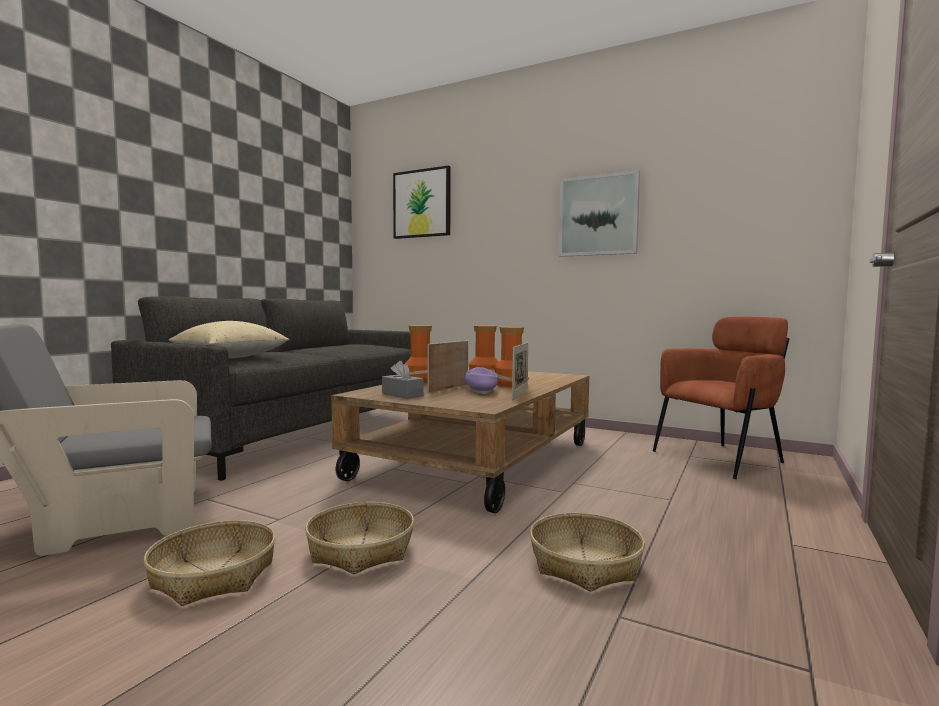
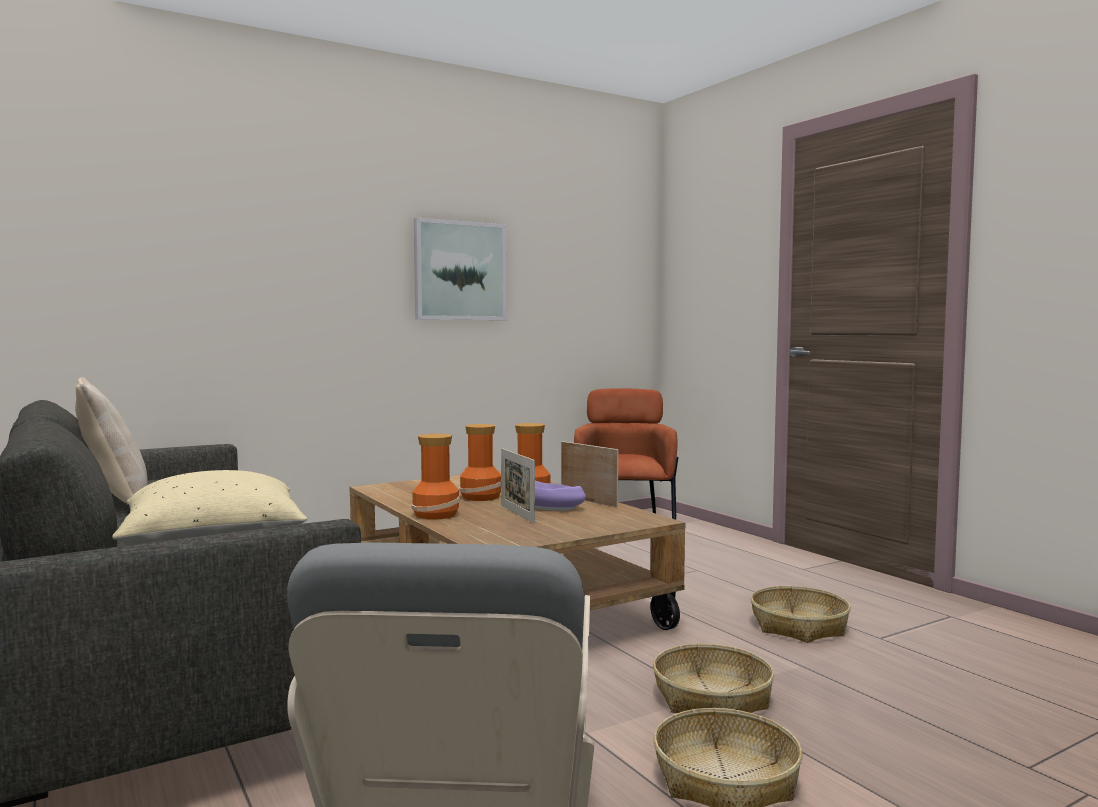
camera: 60 degrees left, 0 degrees up
(312, 346) = (114, 501): none -> beige pillow
(402, 394) = (530, 531): grey tissue box -> none
(422, 203) = (169, 214): picture -> none

